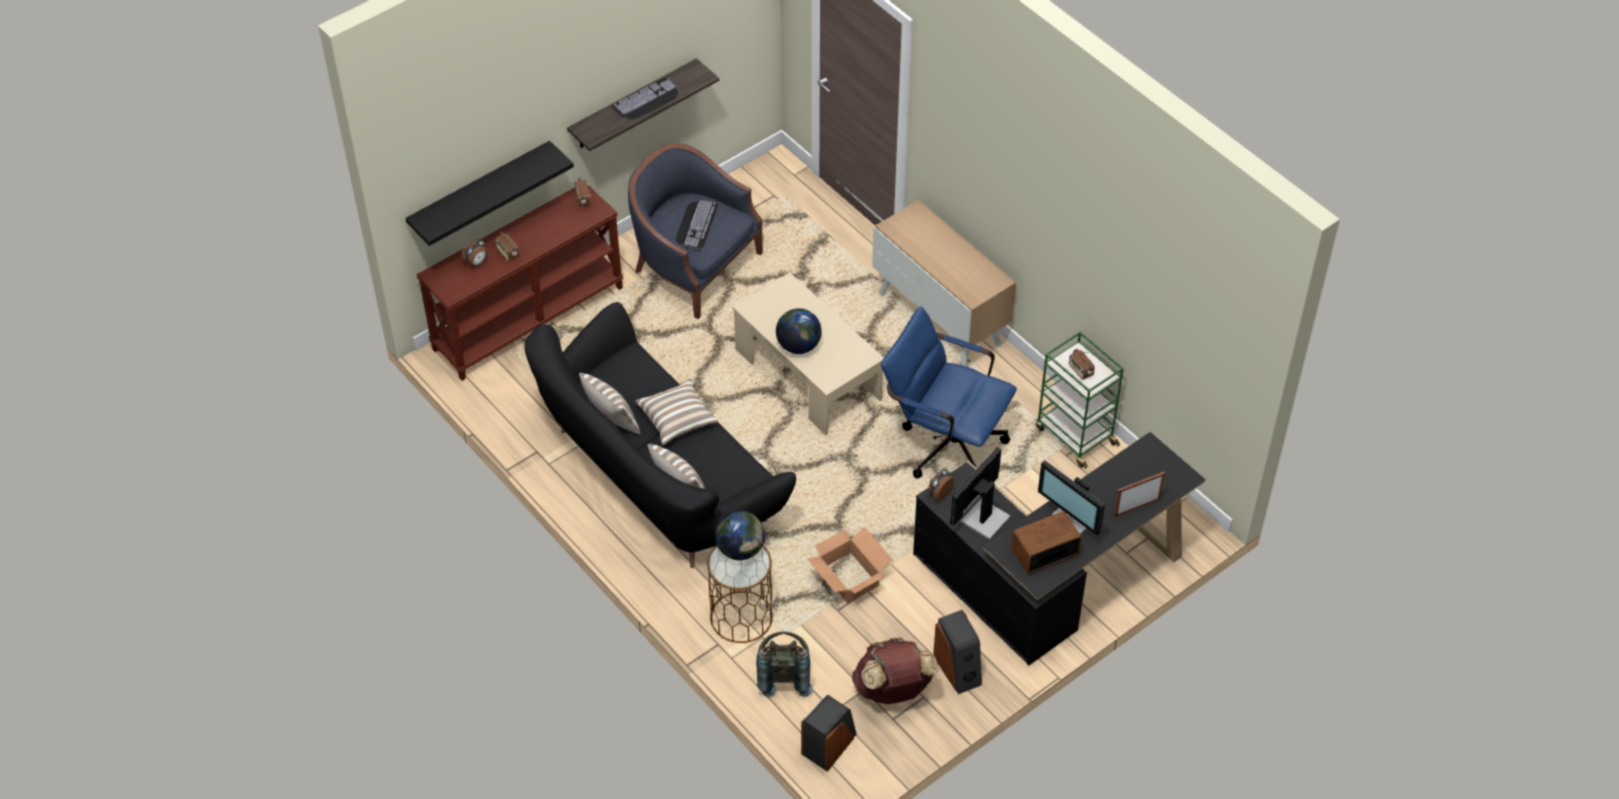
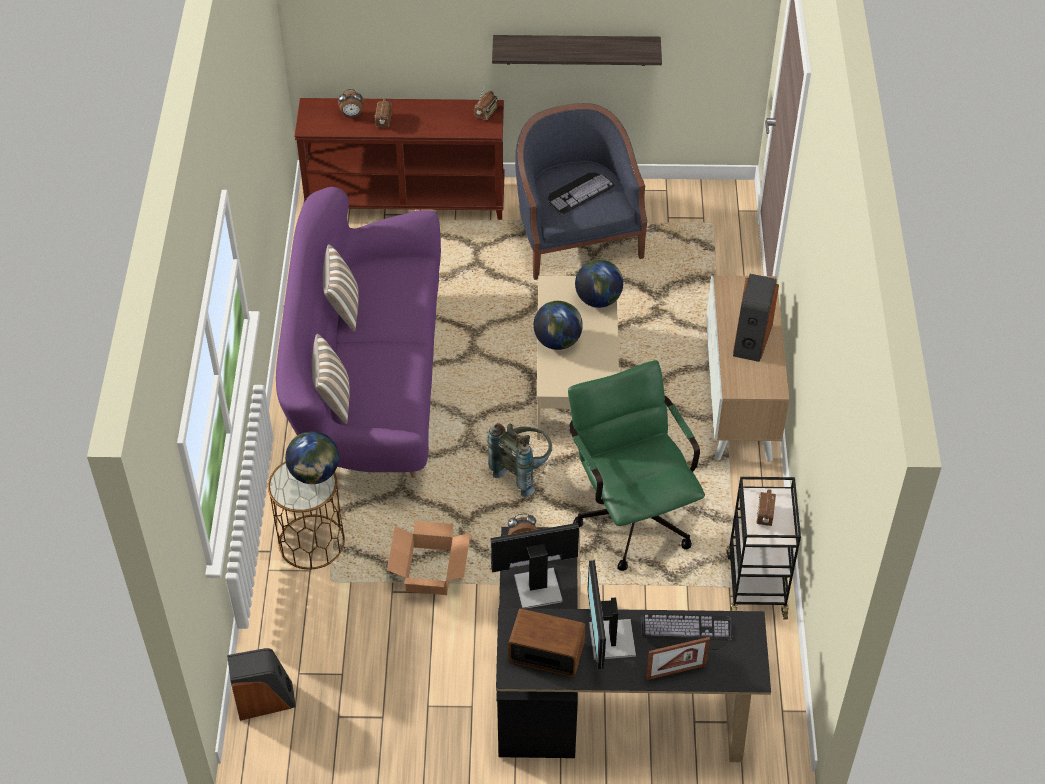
camera: 40 degrees right, 0 degrees up
(480, 191) = (385, 51): black shelf -> none
(647, 100) = (581, 48): keyboard -> keyboard (685, 633)
(657, 478) = (368, 385): black sofa -> purple sofa
(677, 419) = (395, 338): pillow -> none
(783, 676) = (292, 614): grey backpack -> grey backpack (522, 470)
(795, 297) = (598, 299): none -> globe
(893, 690) = (364, 692): brown backpack -> none
(944, 443) = (631, 512): blue office chair -> green office chair
(958, 669) = (437, 715): speaker -> speaker (751, 339)
(1074, 435) = (756, 583): green cart -> black cart
(1136, 507) = (676, 671): picture frame -> picture frame turned 150 degrees clockwise

